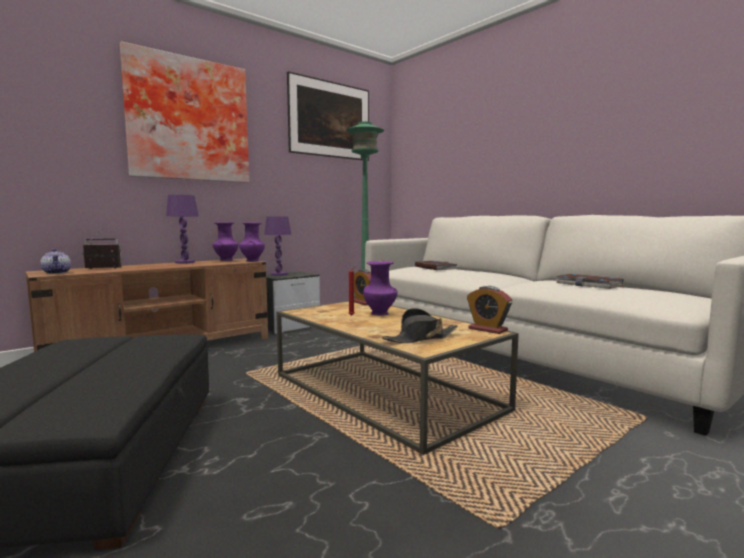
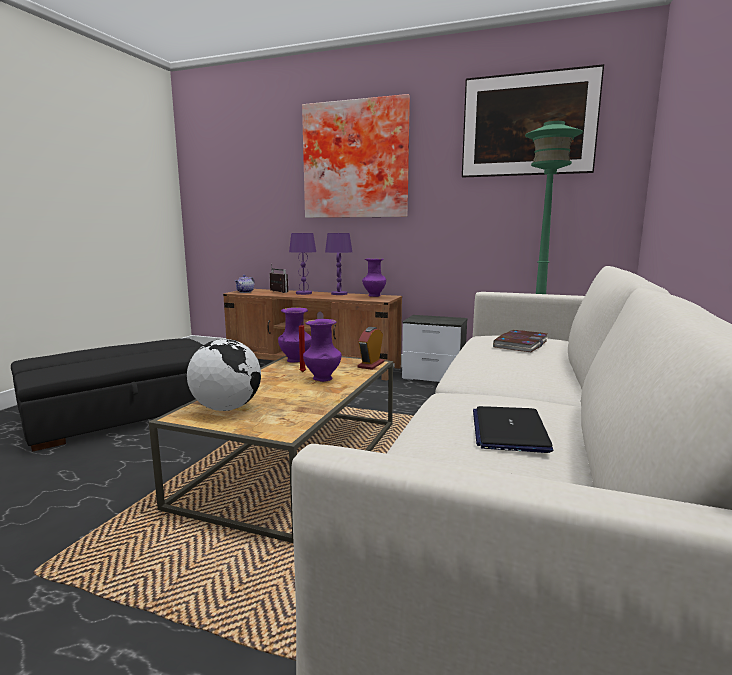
camera: 60 degrees right, 5 degrees up
(252, 261) = (383, 299): purple vase -> purple vase (296, 360)
(279, 274) = (428, 317): purple table lamp -> purple table lamp (304, 293)
(420, 338) = (226, 408): black hat -> globe
(487, 329) = (293, 429): alarm clock -> none
(589, 284) = (509, 430): book -> laptop

